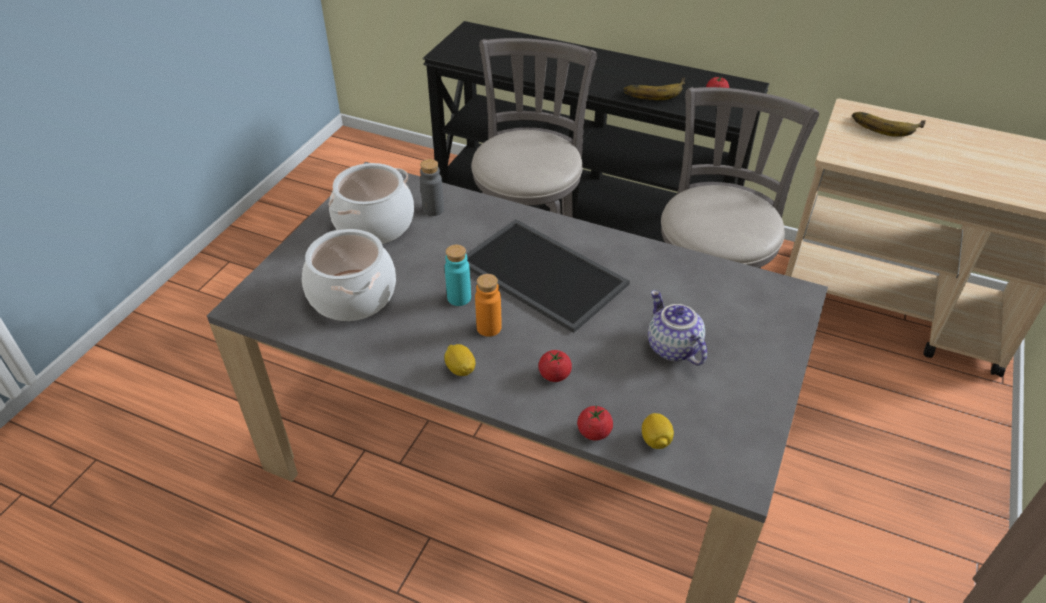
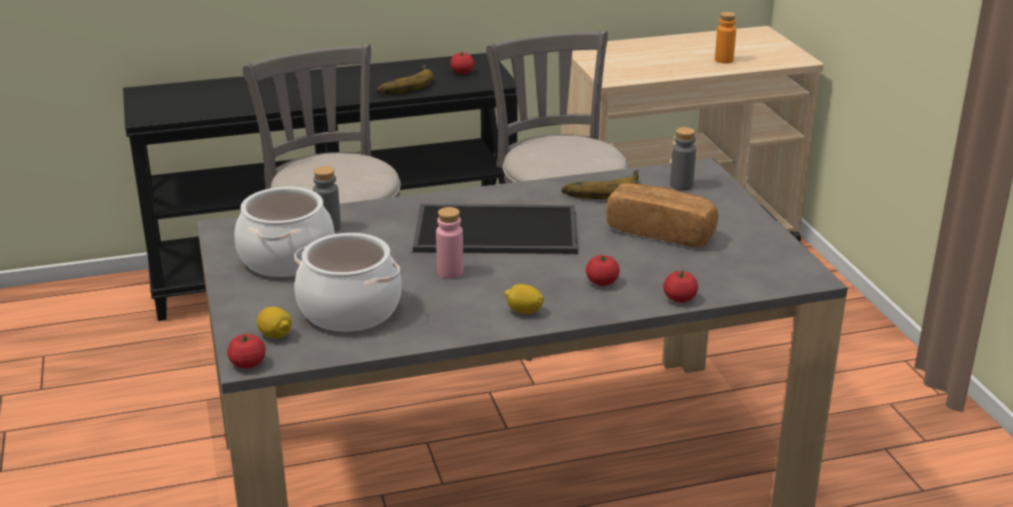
camera: 40 degrees left, 15 degrees down
(238, 308) = (247, 364): none -> tomato
(459, 298) = (450, 272): turquoise bottle -> pink bottle
(489, 328) = (506, 278): orange bottle -> orange bottle (724, 60)
(655, 440) = (726, 284): lemon -> lemon (275, 335)
(671, 348) = (661, 232): teapot -> bread
(756, 304) = (681, 185): none -> grey bottle
(885, 125) = (620, 51): banana -> banana (600, 189)

